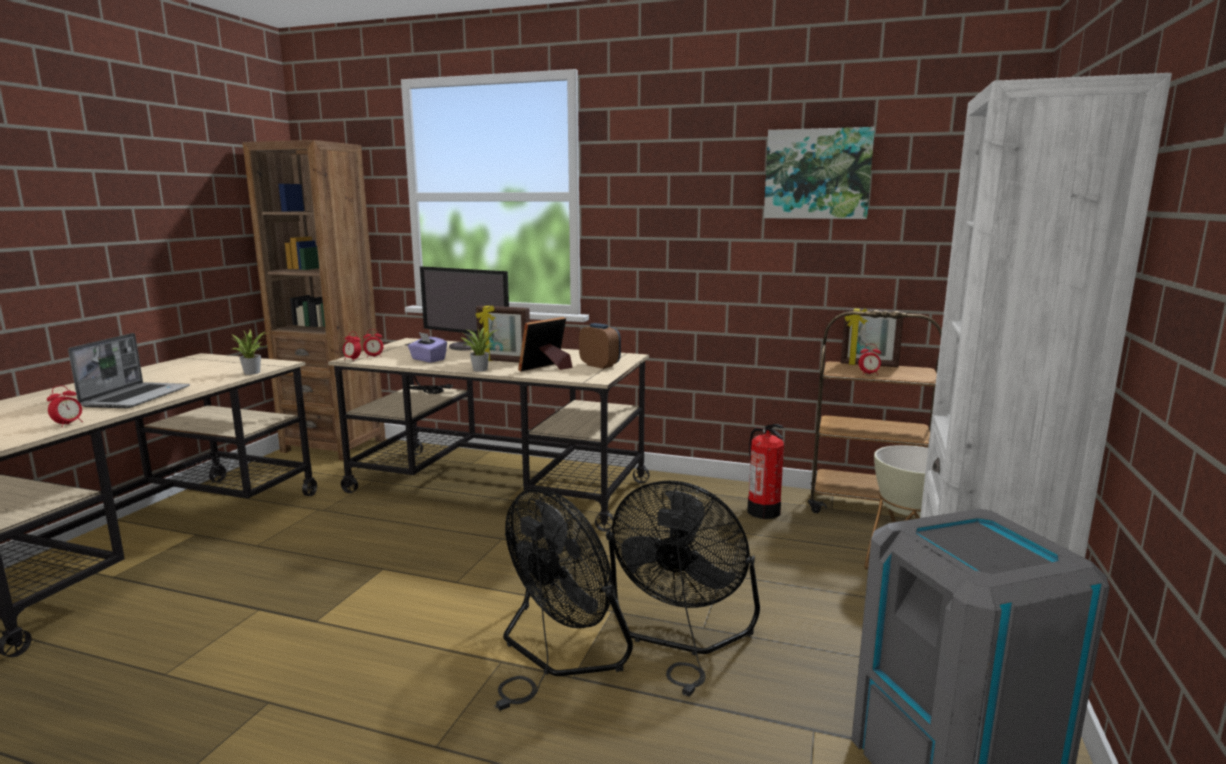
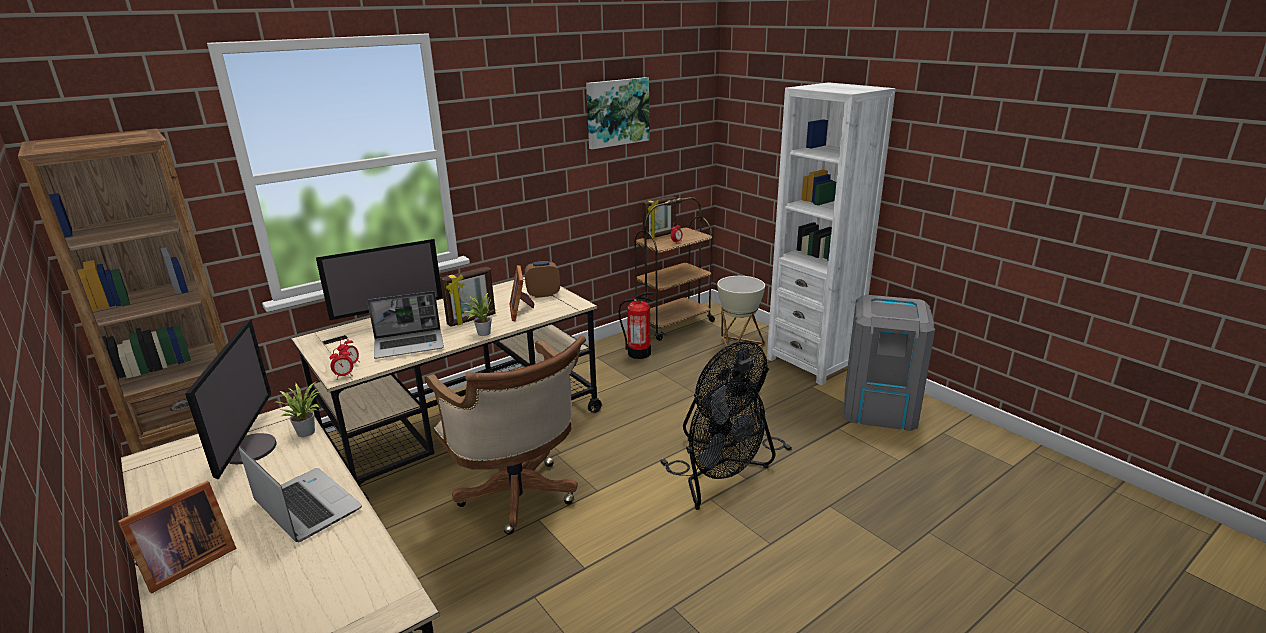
camera: 55 degrees left, 10 degrees up
(60, 392) = (184, 564): none -> picture frame
(68, 424) = (369, 550): alarm clock -> none
(220, 368) = (248, 449): none -> monitor
(412, 547) = (520, 497): none -> office chair
(428, 359) = (410, 345): purple tissue box -> laptop
(549, 651) = (715, 478): black fan -> black fan turned 150 degrees clockwise

